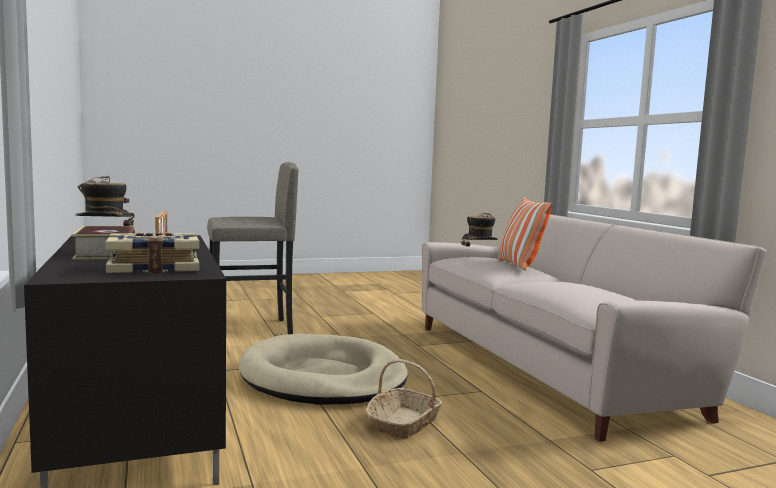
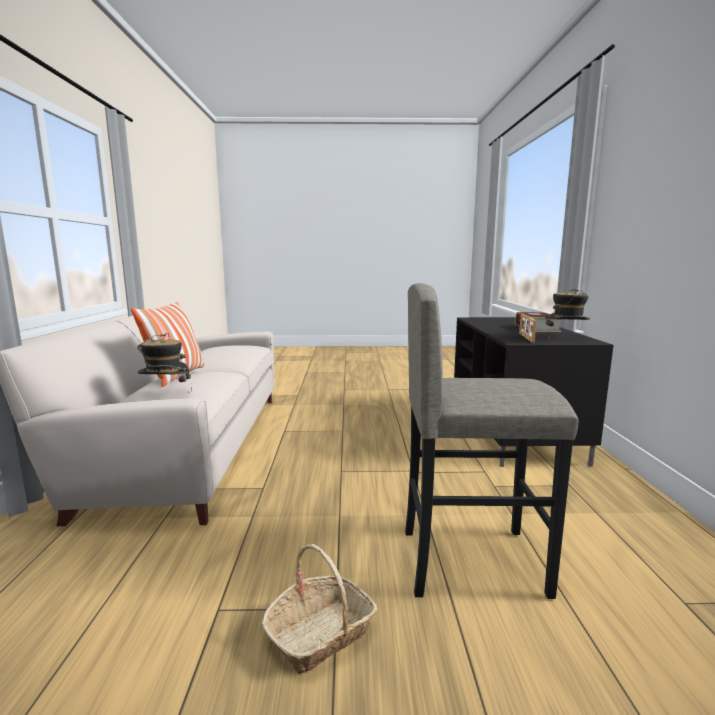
camera: 160 degrees left, 5 degrees up
(154, 268) = (493, 320): book -> none
(323, 377) = (391, 454): beige dog bed -> none
(403, 423) = (358, 417): basket -> basket (321, 633)

